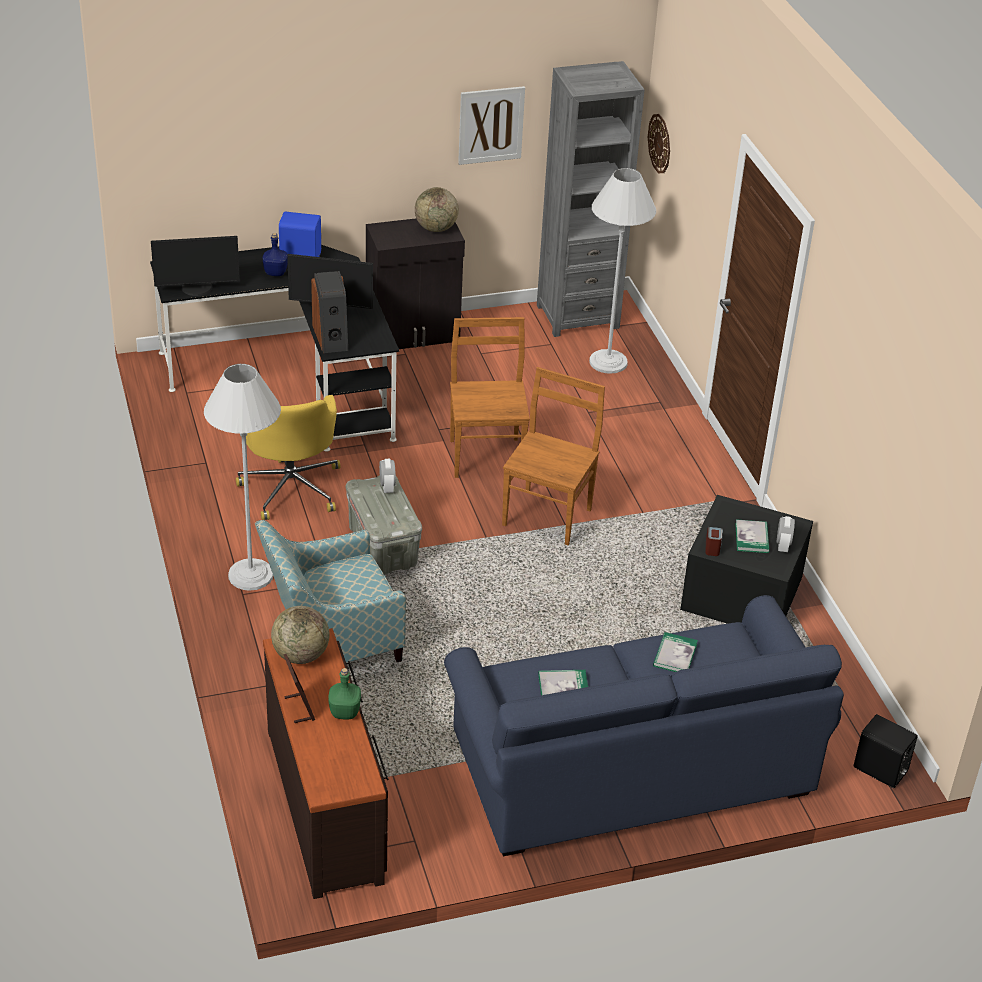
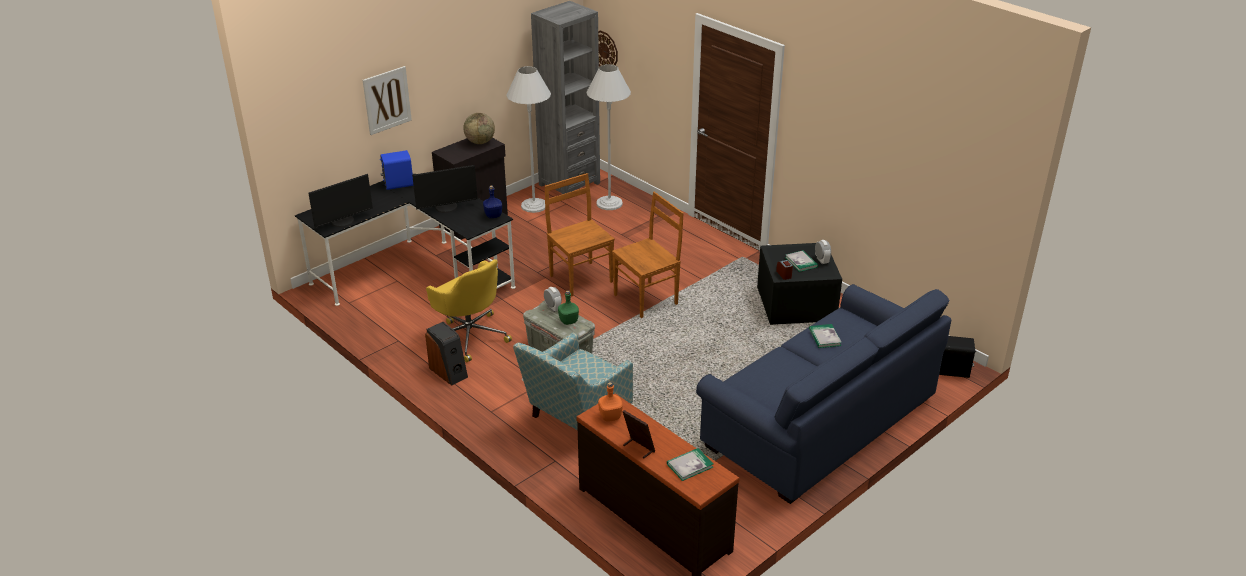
camera: 25 degrees left, 5 degrees down
(250, 575) = (487, 398): white floor lamp -> white floor lamp (534, 206)
(276, 272) = (390, 197): blue bottle -> blue bottle (493, 215)
(300, 655) = (610, 416): globe -> orange bottle
(331, 337) = (462, 224): speaker -> speaker (449, 372)
(345, 712) = (670, 439): green bottle -> green bottle (569, 321)
(491, 125) = (497, 62): picture -> picture (387, 100)
(548, 515) = (647, 299): brown chair -> brown chair turned 60 degrees clockwise
(563, 686) = (777, 378): book -> book (690, 465)

